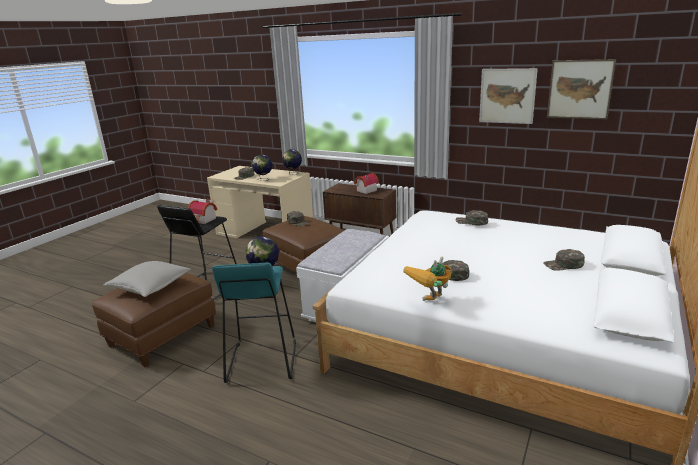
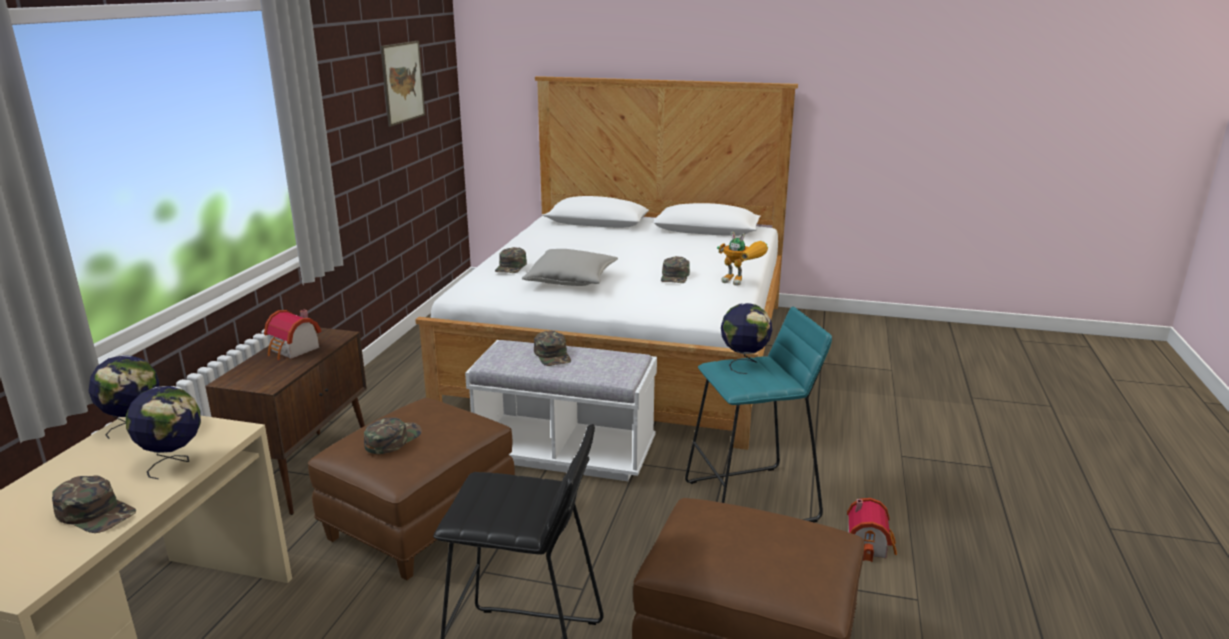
camera: 105 degrees left, 0 degrees up
(150, 287) = (763, 540): grey pillow -> grey pillow (571, 280)
(203, 220) = (507, 492): toy house -> toy house (869, 544)
(507, 96) = (355, 105): picture -> none
(563, 265) = (626, 240): green cap -> green cap (553, 355)

